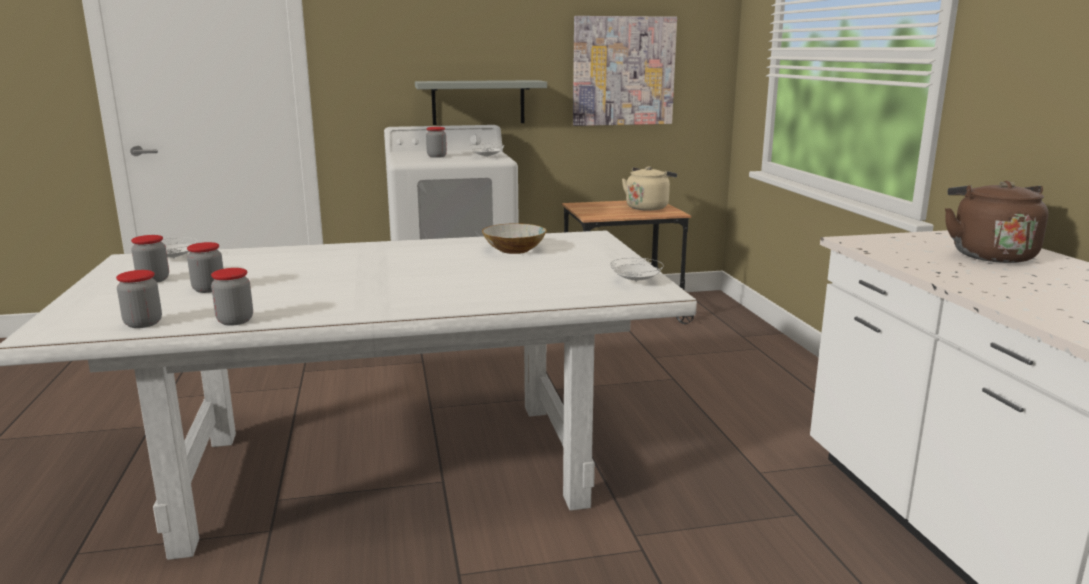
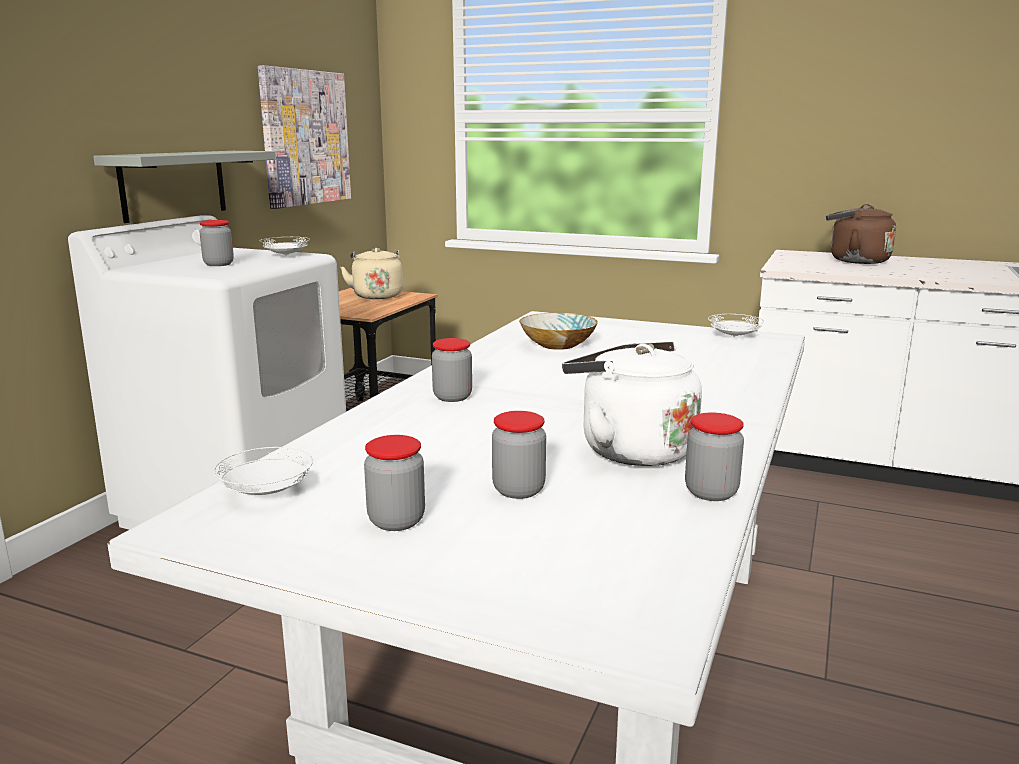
camera: 55 degrees left, 0 degrees up
(143, 323) = (665, 549): jar -> jar (452, 397)
(296, 297) = (630, 449): none -> white kettle

